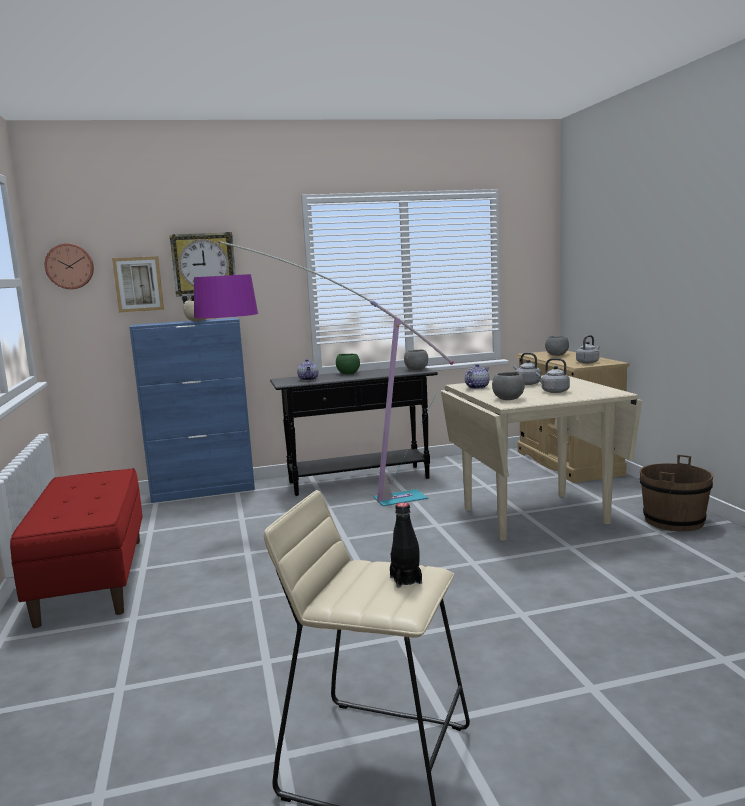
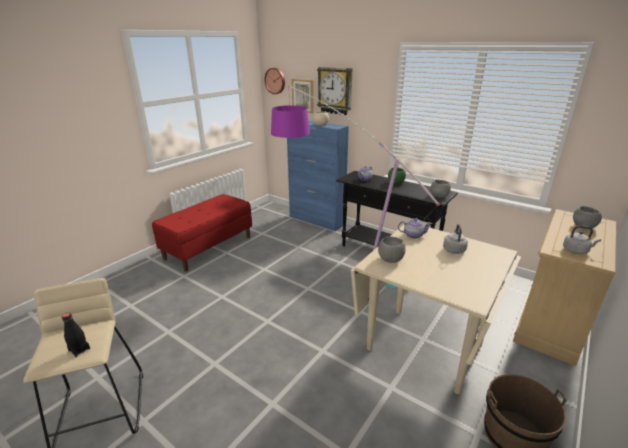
camera: 50 degrees right, 15 degrees up
(553, 391) = (440, 270): grey kettle -> none

